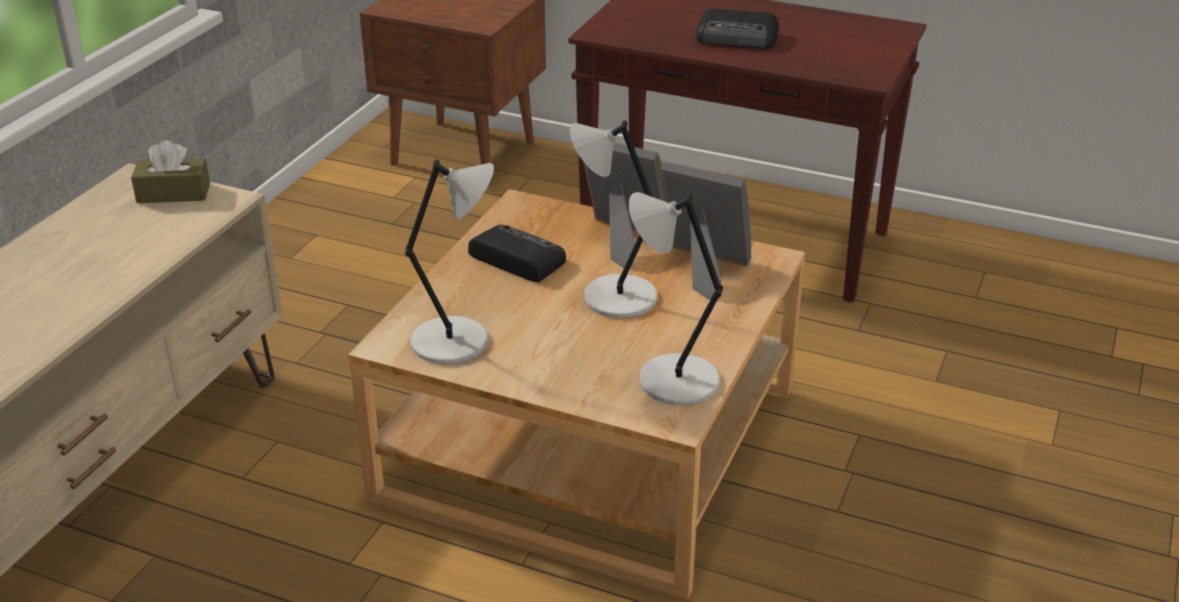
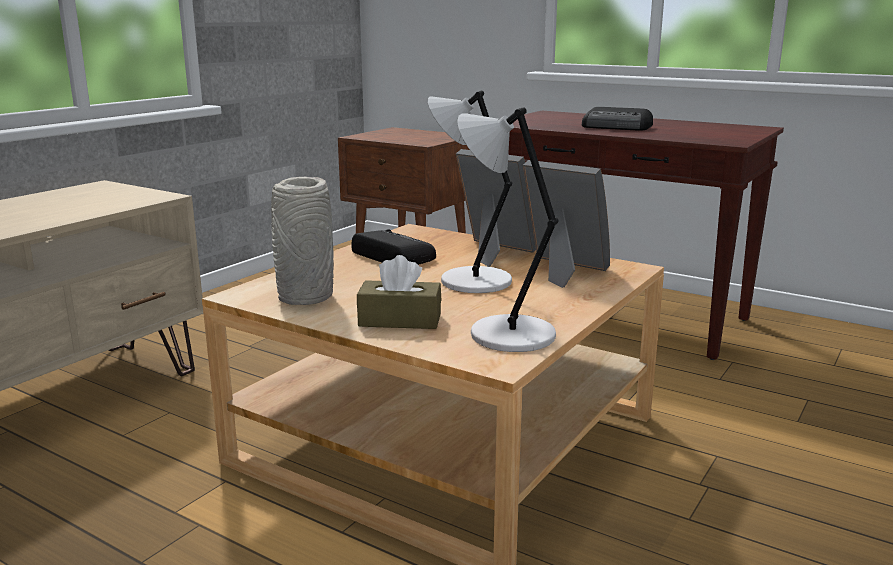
camera: 10 degrees right, 15 degrees down
(173, 193) = (121, 192): brown tissue box -> brown tissue box (400, 320)
(454, 341) = (304, 297): grey table lamp -> grey vase

